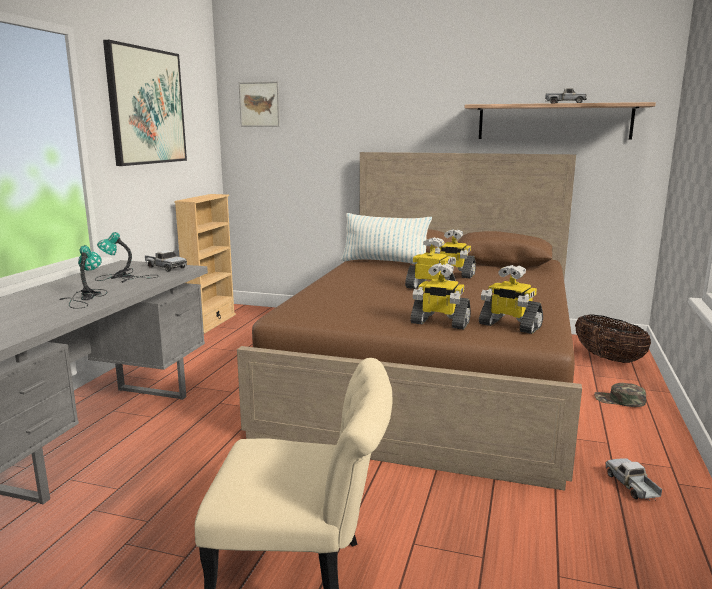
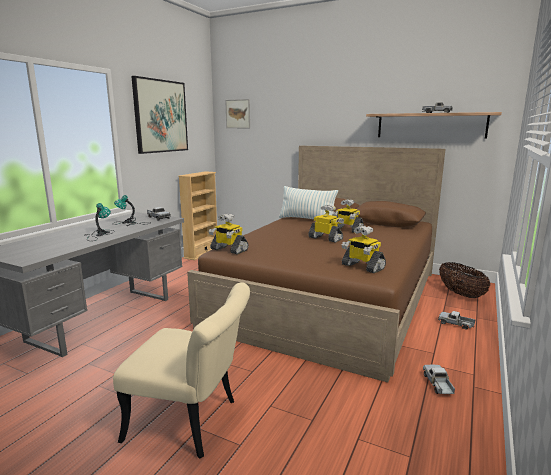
camera: 10 degrees right, 0 degrees up
(439, 323) = (316, 262): toy robot -> toy robot (228, 250)
(619, 400) = (456, 324): green cap -> toy truck

